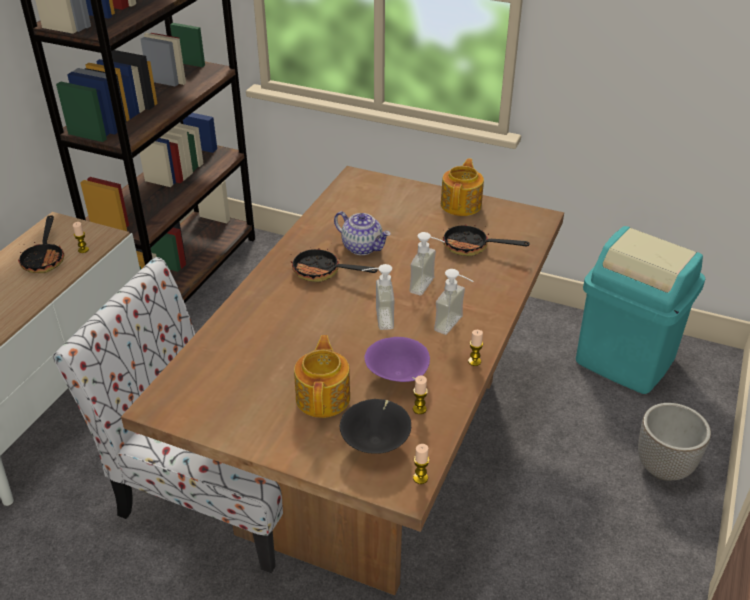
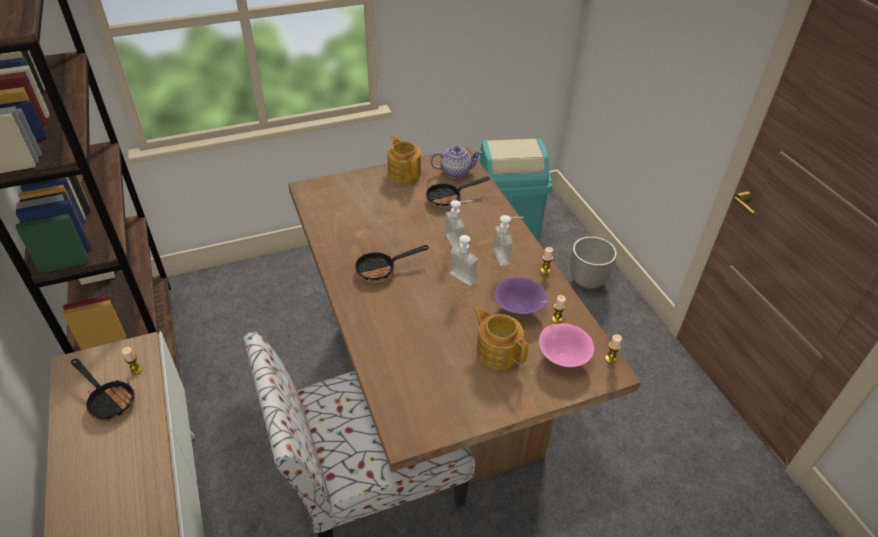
camera: 45 degrees left, 5 degrees up
(362, 247) = (383, 237): teapot -> teapot (455, 171)
(376, 442) = (562, 356): black bowl -> pink bowl

